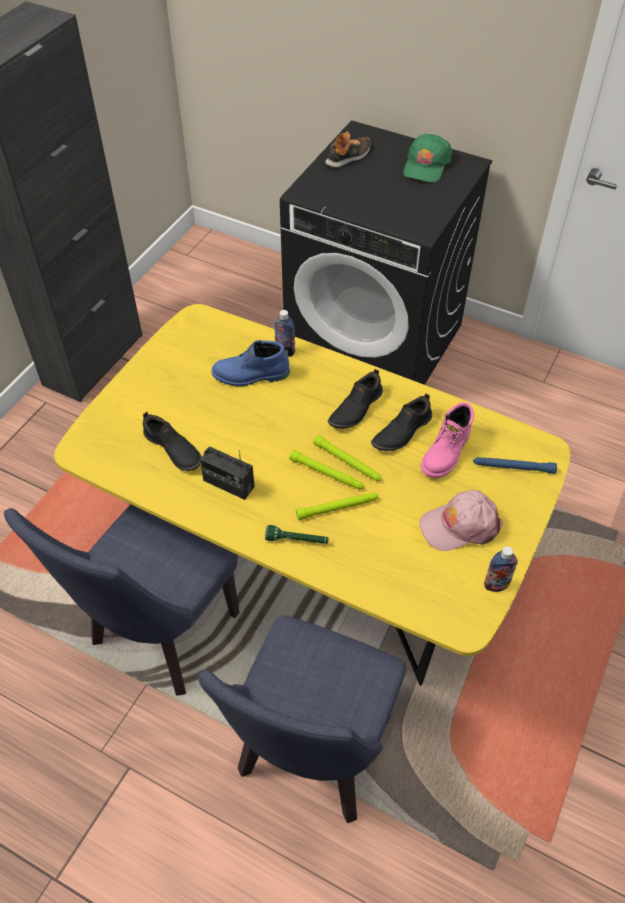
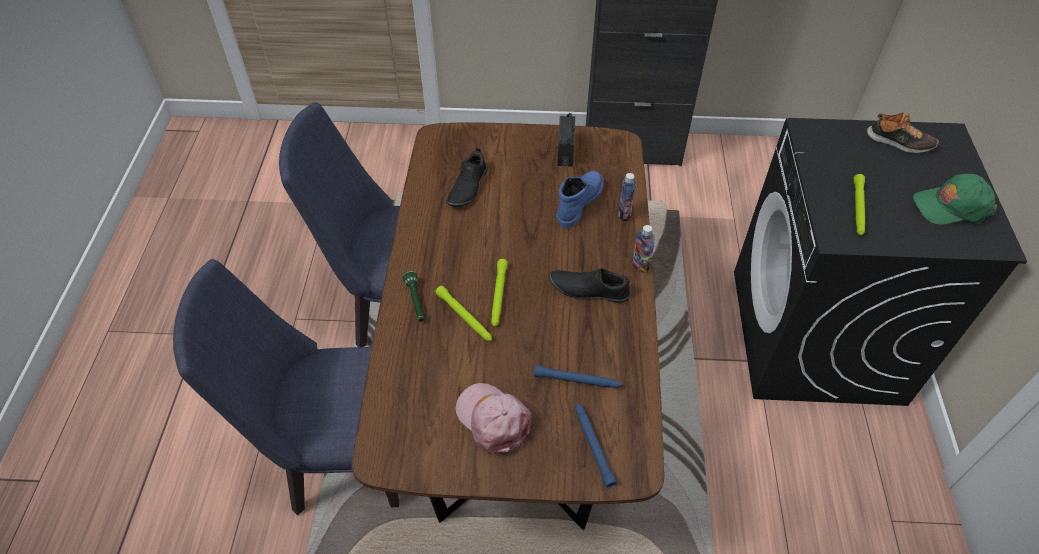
camera: 65 degrees right, 0 degrees up
(228, 484) = (451, 234): radio -> radio (565, 152)
(250, 376) = (578, 202): blue boot -> blue boot turned 60 degrees clockwise
(313, 565) = (520, 388): yellow dining table -> brown dining table
(348, 462) = (520, 306): green flashlight -> green flashlight (858, 208)
(401, 431) = (583, 334): black shoe -> none
(446, 453) = (577, 380): pink boot -> blue flashlight
(496, 585) = (437, 472): bottle -> bottle (640, 265)

